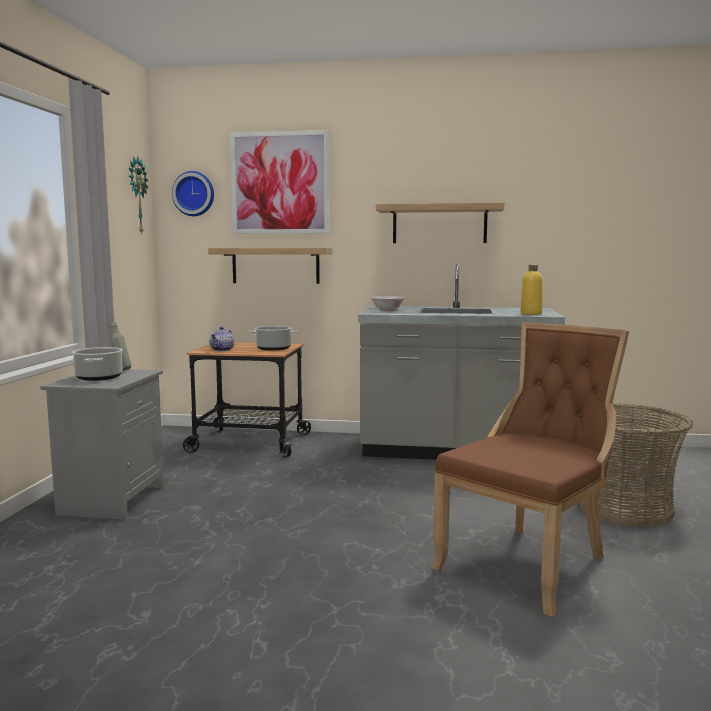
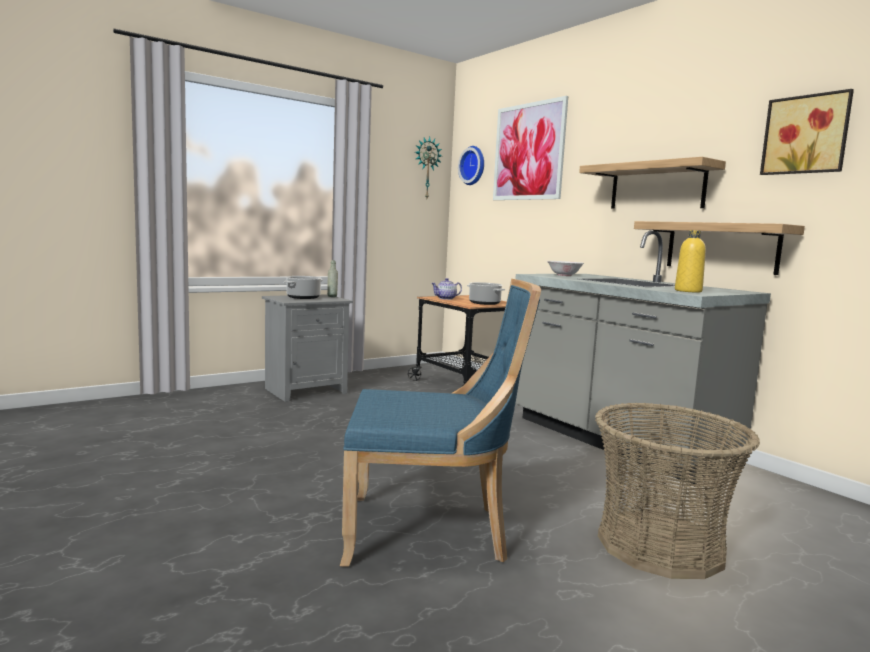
camera: 45 degrees right, 0 degrees up
(275, 265) = (519, 229): shelf -> shelf (721, 247)
(529, 563) = (432, 531): brown chair -> blue chair
(563, 188) = (806, 135): none -> picture

